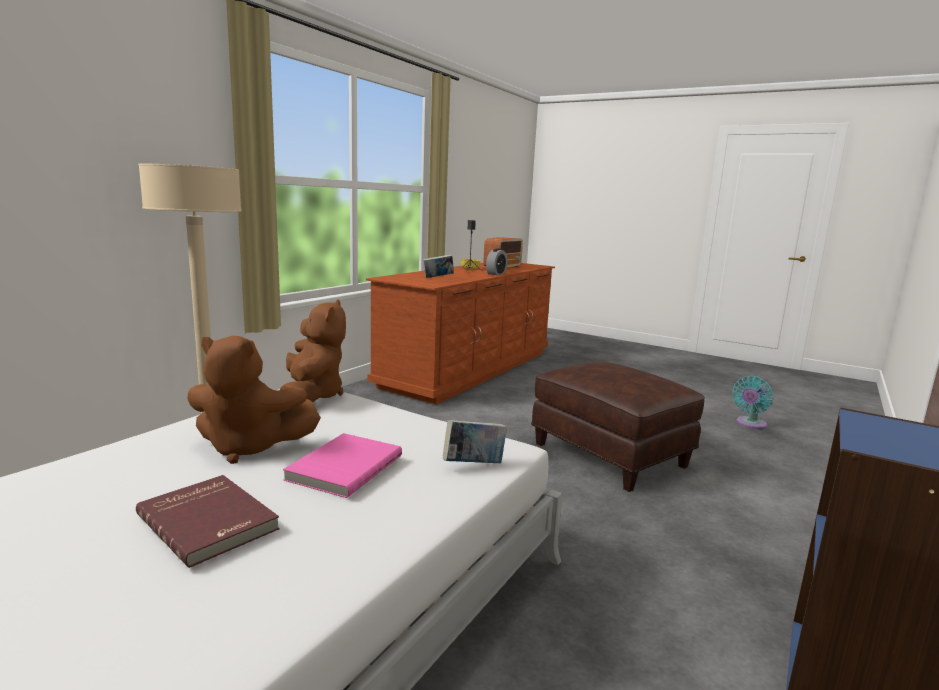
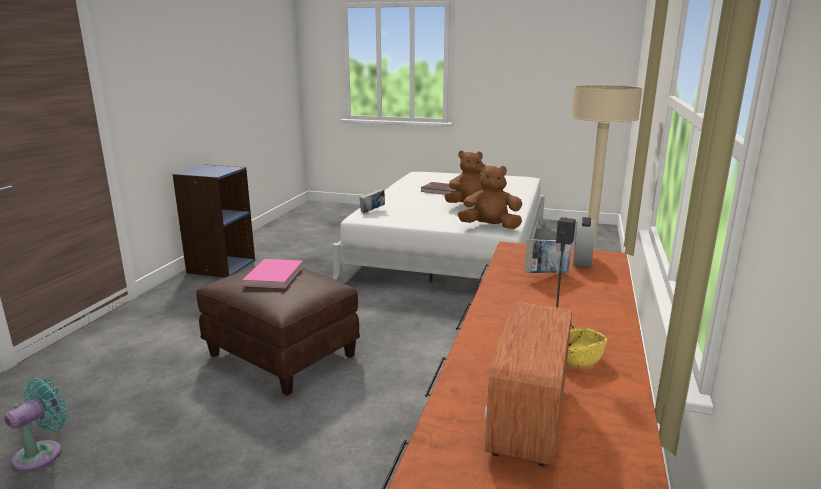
camera: 165 degrees right, 5 degrees up
(312, 396) = (490, 227): brown plush toy -> brown plush toy turned 120 degrees clockwise
(343, 467) = (422, 203): pink book -> pink book (275, 276)
(496, 274) = (484, 331): alarm clock -> alarm clock (582, 261)

